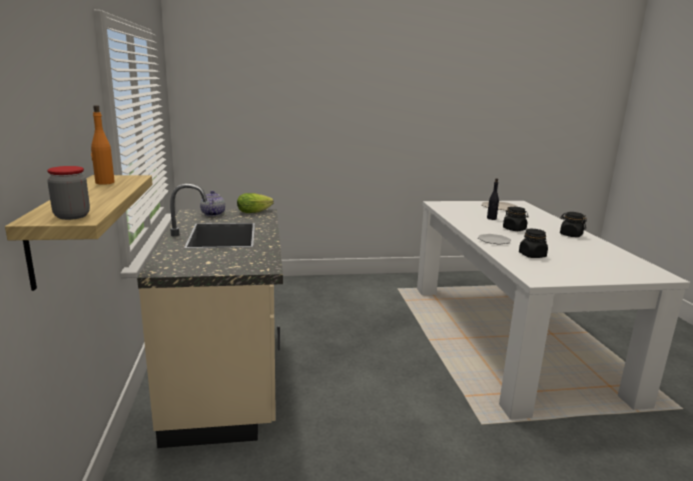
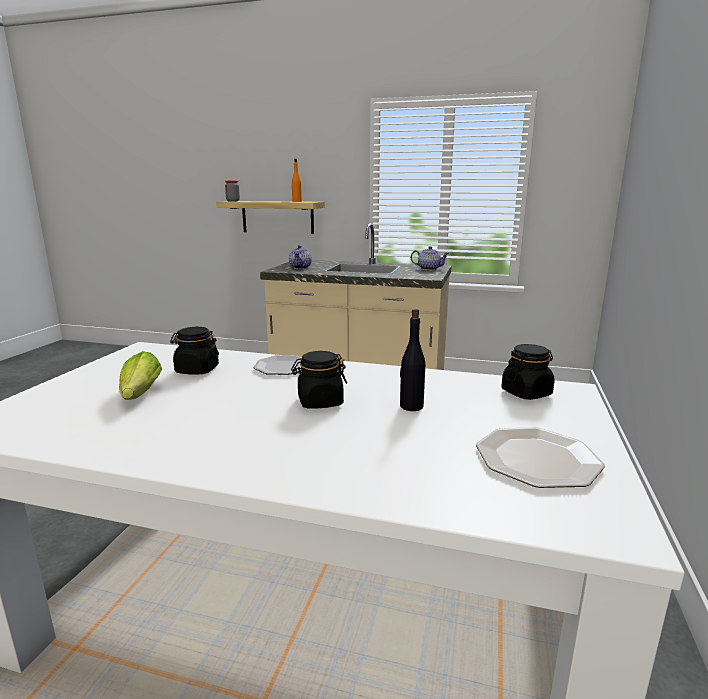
camera: 115 degrees right, 0 degrees up
(233, 260) = (300, 267): none -> teapot
(256, 211) = (432, 276): lettuce -> lettuce (139, 396)
(570, 235) = (222, 447): black jar -> black jar (526, 393)

